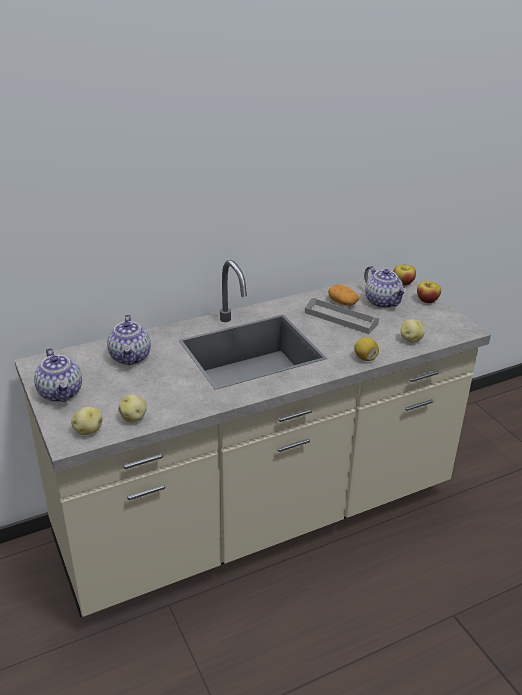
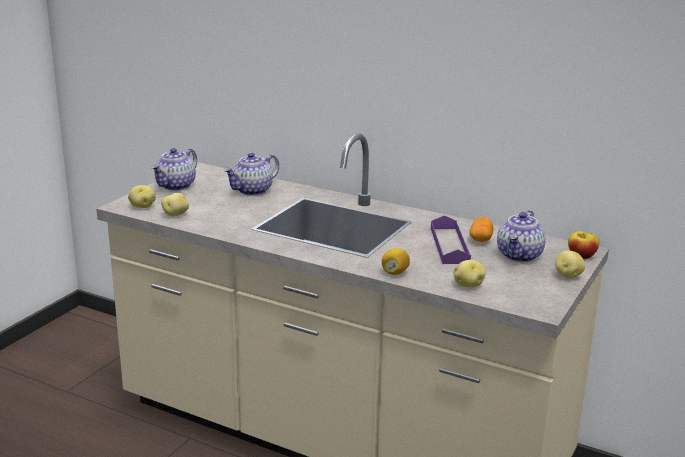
camera: 55 degrees right, 10 degrees down
(341, 318) = (449, 245): grey tray -> purple tray
(427, 300) = (567, 276): apple -> potato

